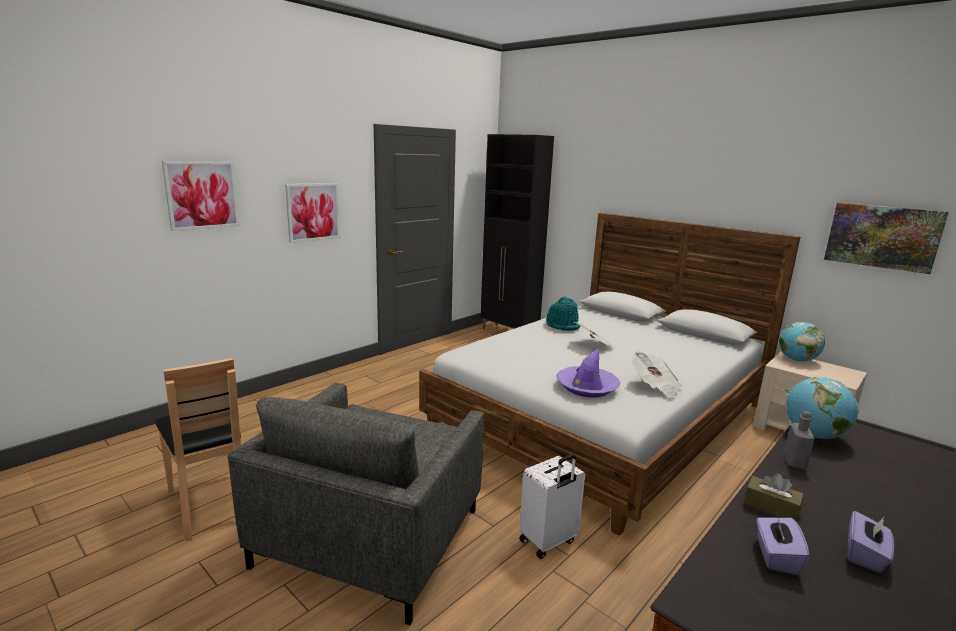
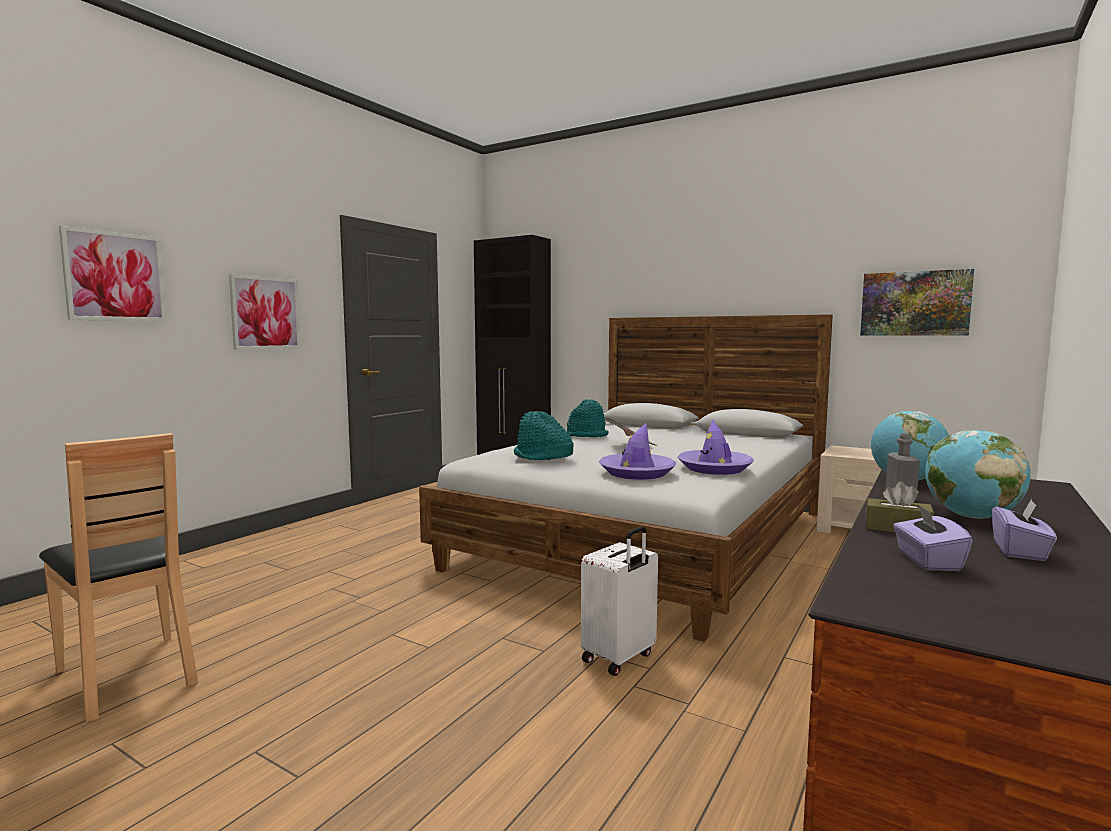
camera: 10 degrees left, 10 degrees down
(369, 536) = (375, 682): grey armchair -> none
(516, 357) = (542, 457): none -> turquoise hat
(655, 387) = (714, 468): newspaper -> purple hat
(797, 360) = (850, 449): globe -> globe (971, 517)

